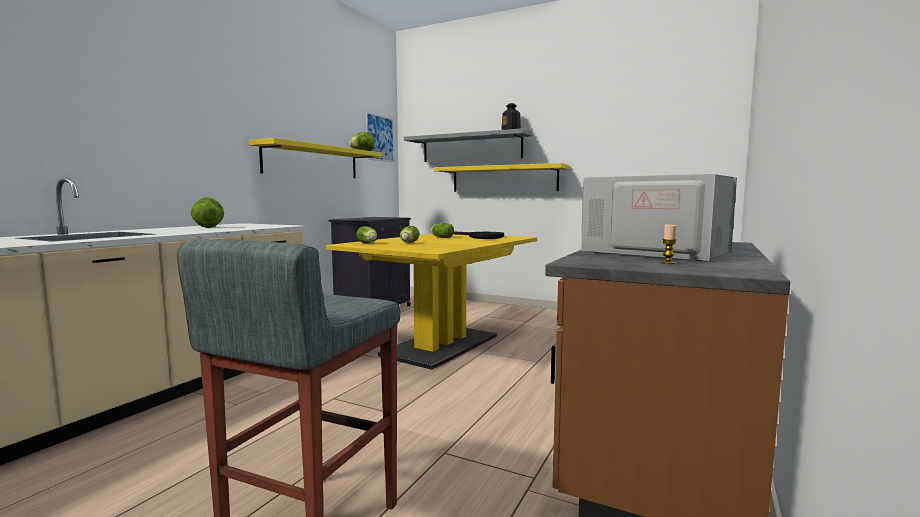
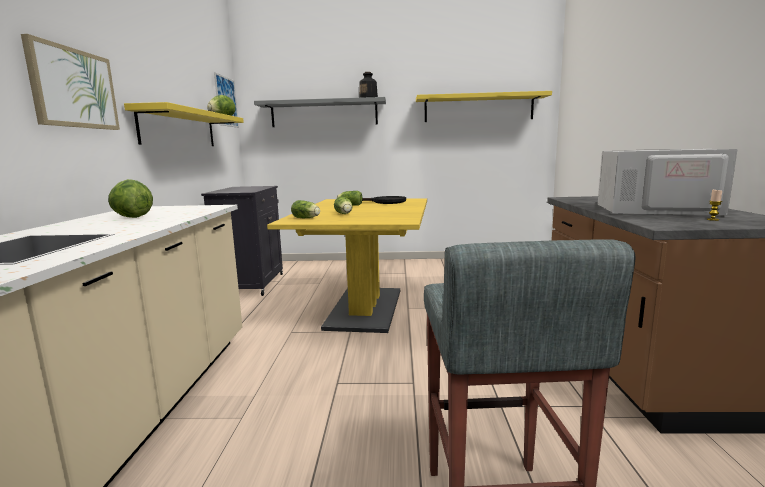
camera: 25 degrees left, 5 degrees up
(198, 129) = (74, 88): none -> picture
(504, 179) = (359, 144): yellow shelf -> yellow shelf (478, 108)

